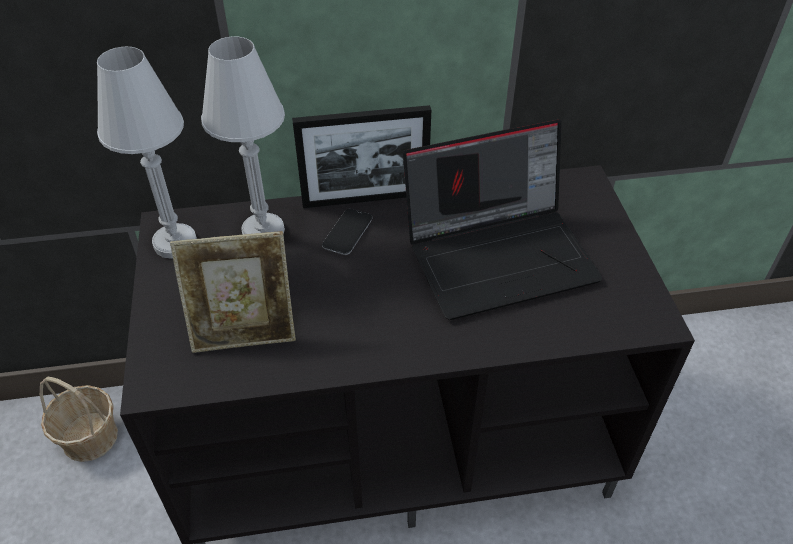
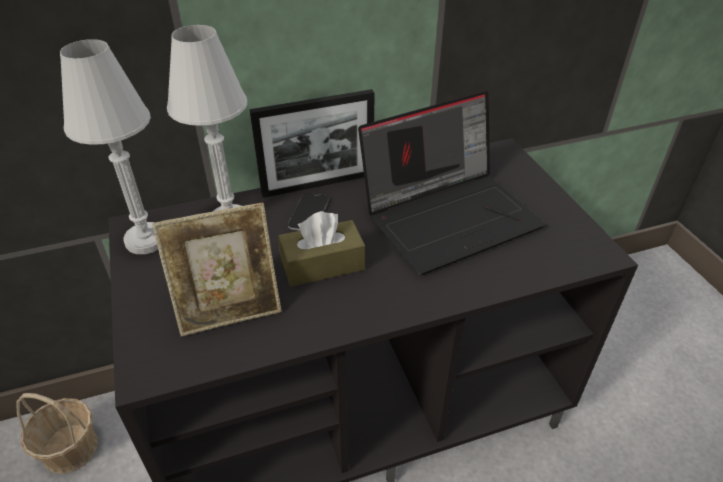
camera: 10 degrees left, 5 degrees down
(348, 294) = (322, 264): none -> brown tissue box

